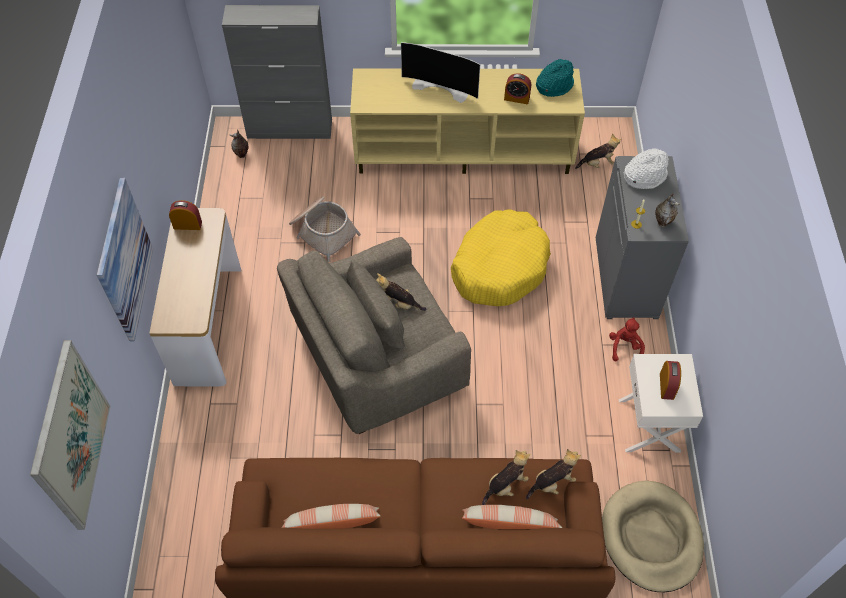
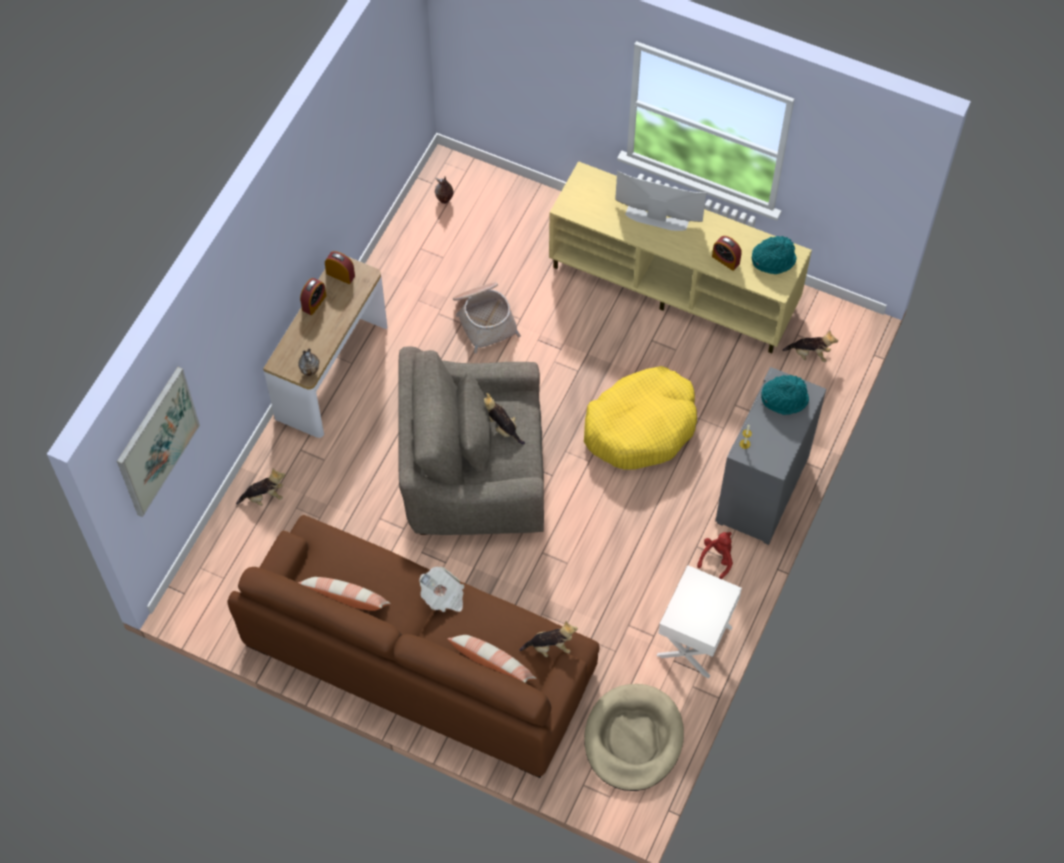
camera: 25 degrees right, 5 degrees up
(124, 261) = (259, 302): picture -> none
(290, 129) = (507, 188): grey cabinet -> none
(426, 478) = (443, 596): none -> newspaper
(441, 87) = (656, 218): television -> television turned 150 degrees clockwise
(506, 485) = (508, 631): plush toy -> plush toy (264, 496)
(644, 176) = (784, 398): white hat -> turquoise hat
(662, 221) = (771, 451): vase -> vase (310, 371)
(666, 386) = (698, 606): alarm clock -> alarm clock (314, 303)

